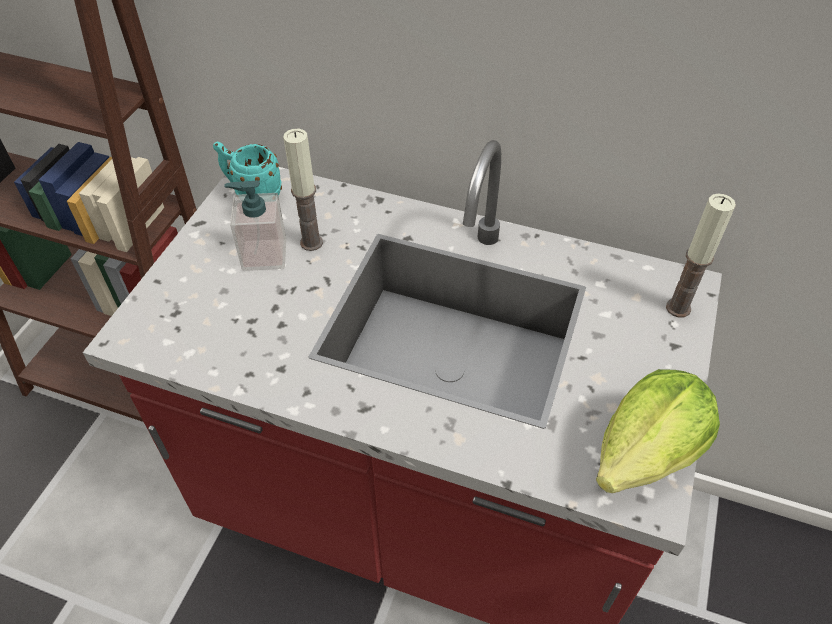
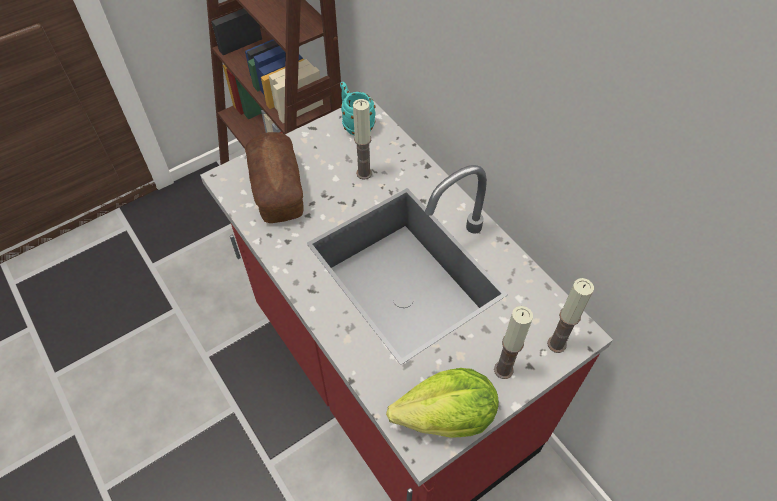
camera: 35 degrees right, 5 degrees up
(213, 314) = (277, 189): none -> bread
(264, 255) = (331, 167): soap dispenser -> none
(654, 365) = (503, 370): none -> candle

